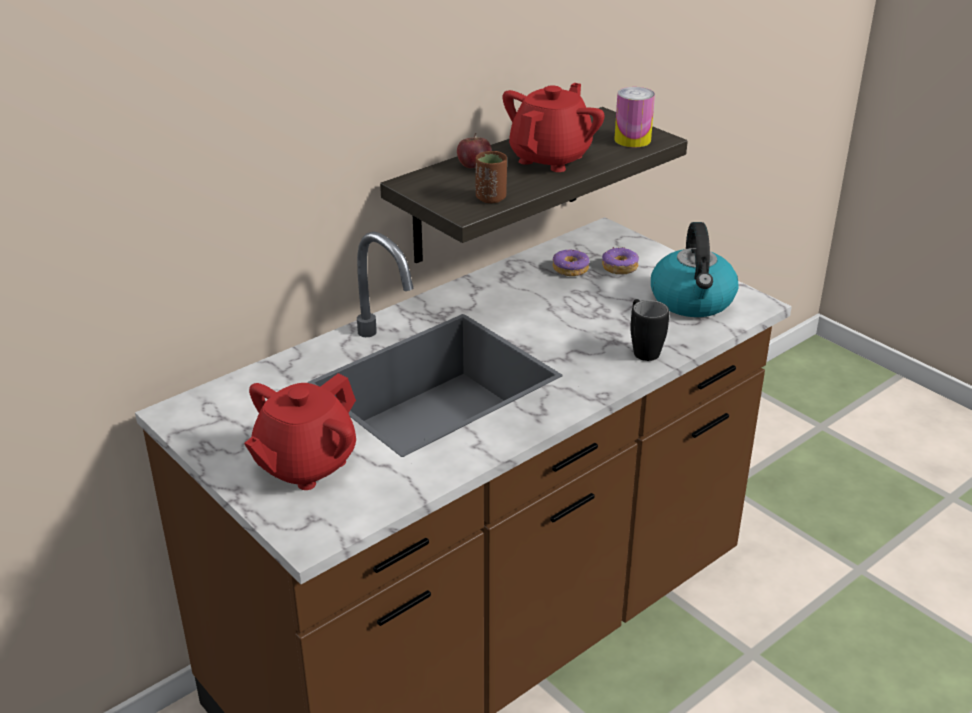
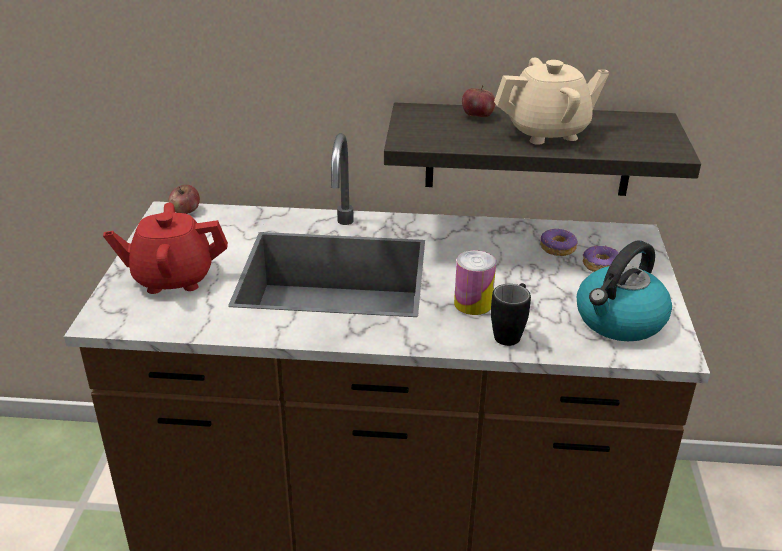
camera: 45 degrees right, 0 degrees up
(193, 403) = (185, 211): none -> apple
(491, 198) = (443, 140): brown cup -> none
(551, 158) = (547, 132): red teapot -> beige teapot
(632, 140) = (646, 144): can -> can (473, 303)

